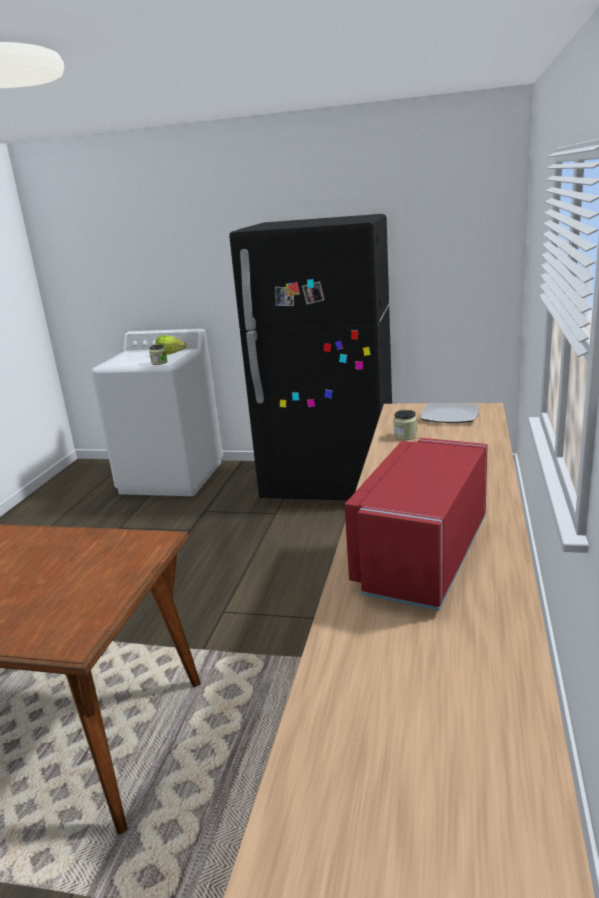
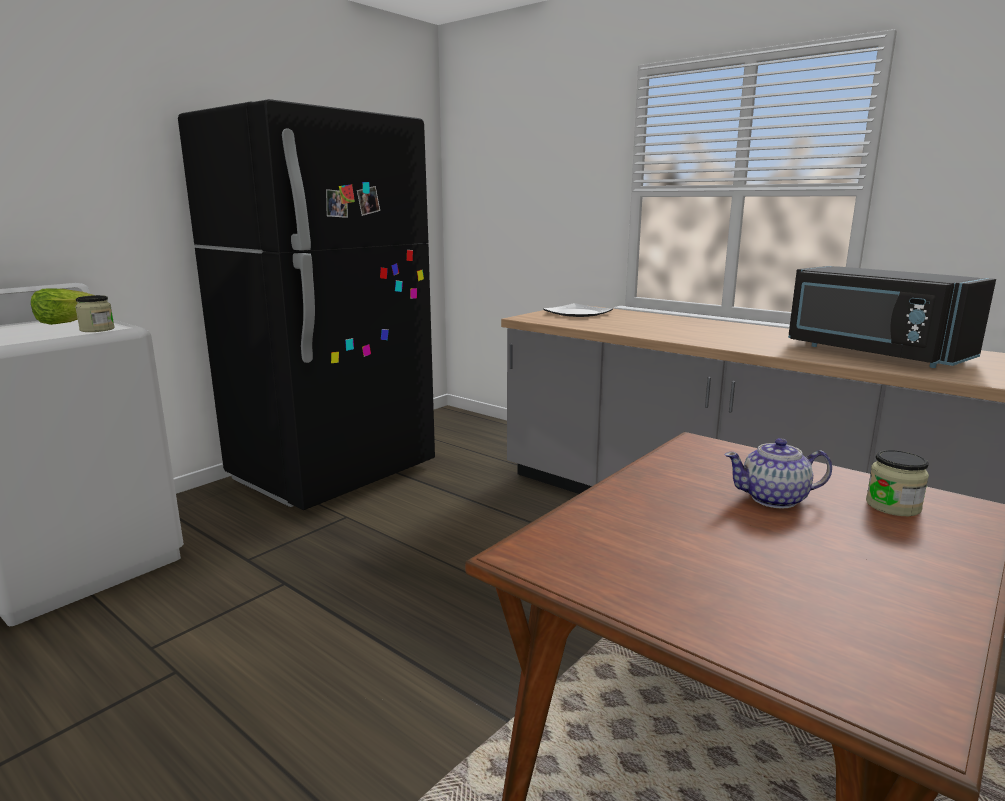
camera: 65 degrees left, 5 degrees down
(66, 576) = (774, 499): none -> teapot
(405, 436) = (606, 325): jar -> jar (893, 506)
(419, 556) = (872, 353): red microwave -> black microwave

